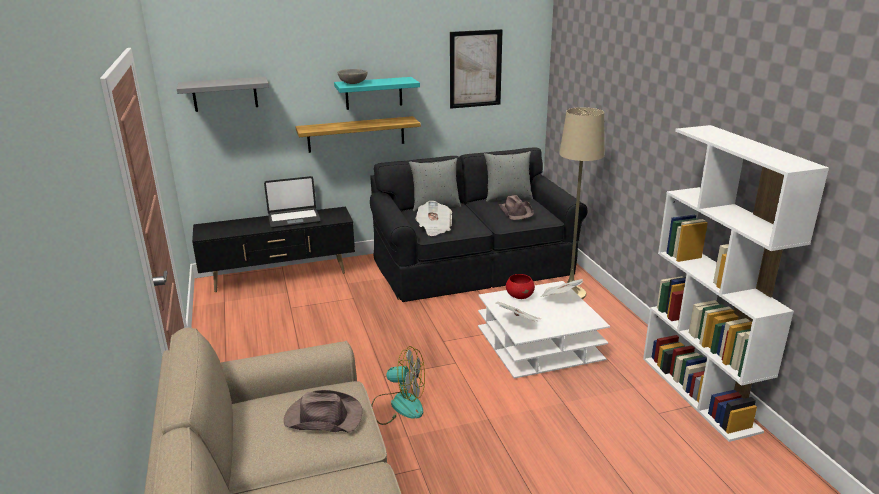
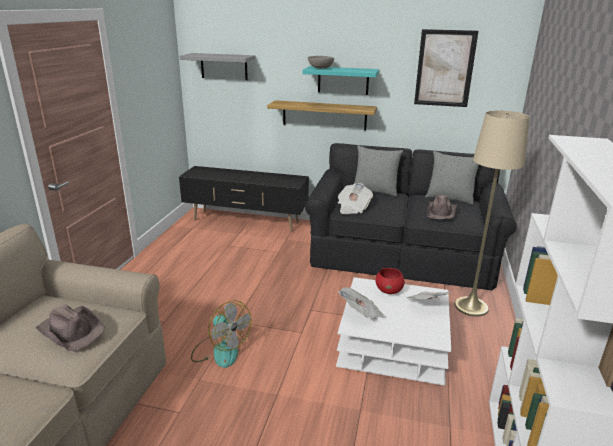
camera: 30 degrees right, 0 degrees up
(294, 219) = (261, 177): laptop -> none

